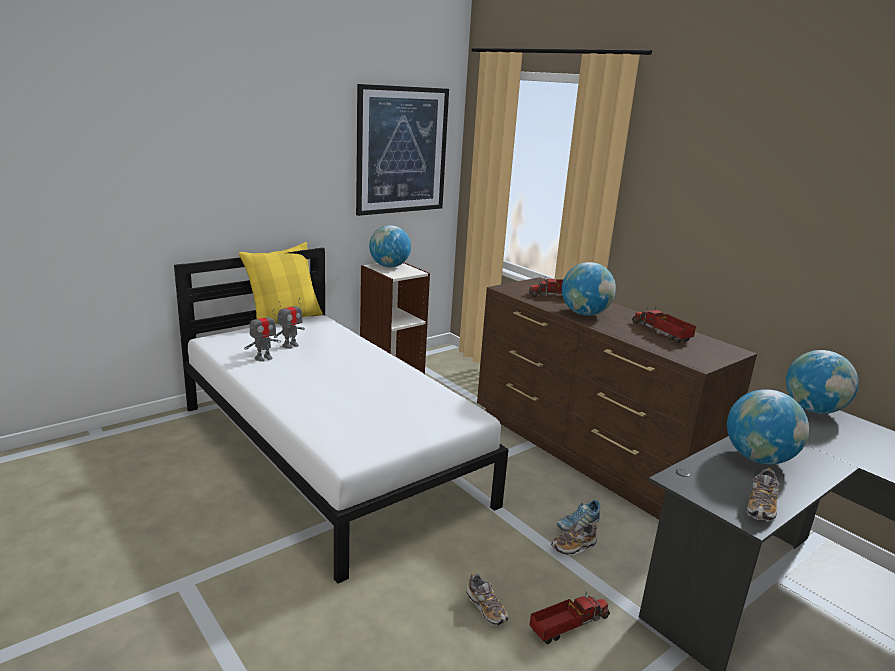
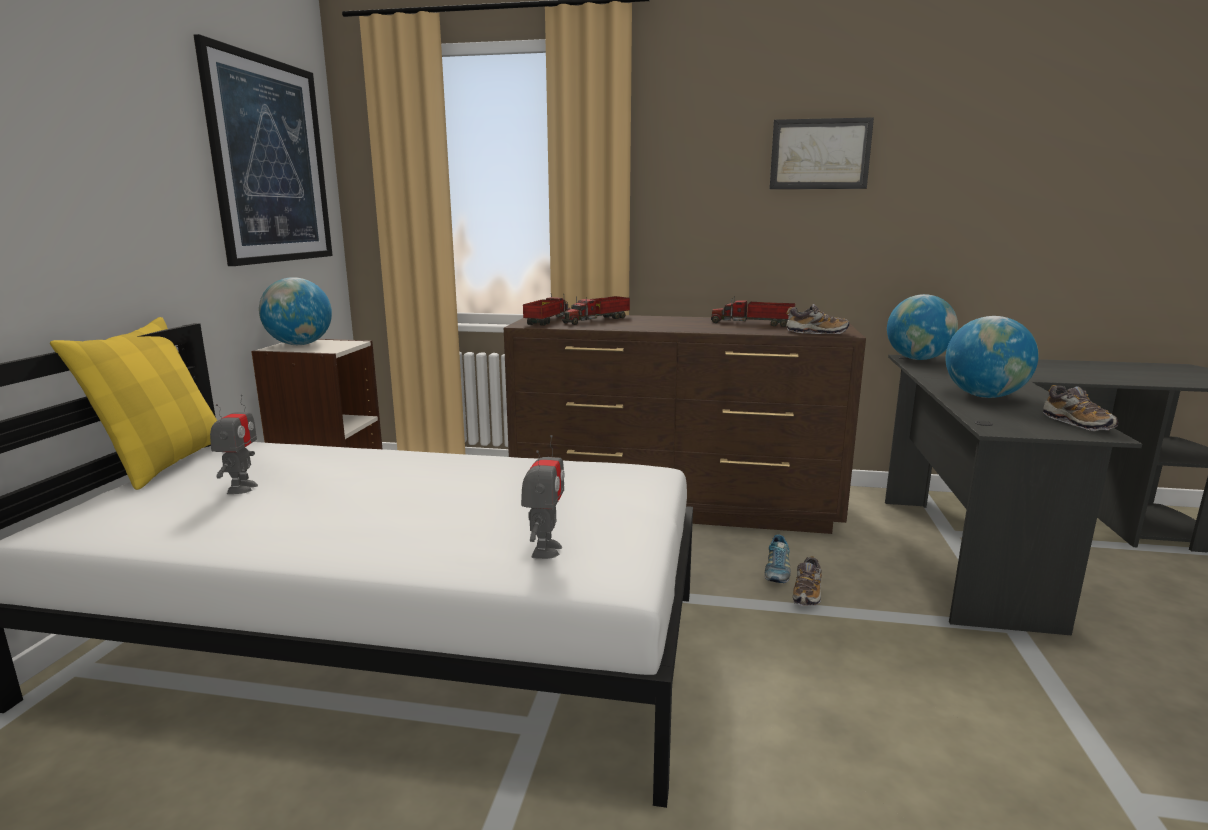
camera: 40 degrees left, 5 degrees down
(263, 358) = (223, 518): toy robot -> toy robot (545, 550)
(486, 608) = (849, 707): shoe -> shoe (816, 332)
(568, 626) = (928, 671): toy truck -> toy truck (548, 321)
(585, 314) = (658, 325): globe -> none
(776, 197) = (820, 154): none -> picture

